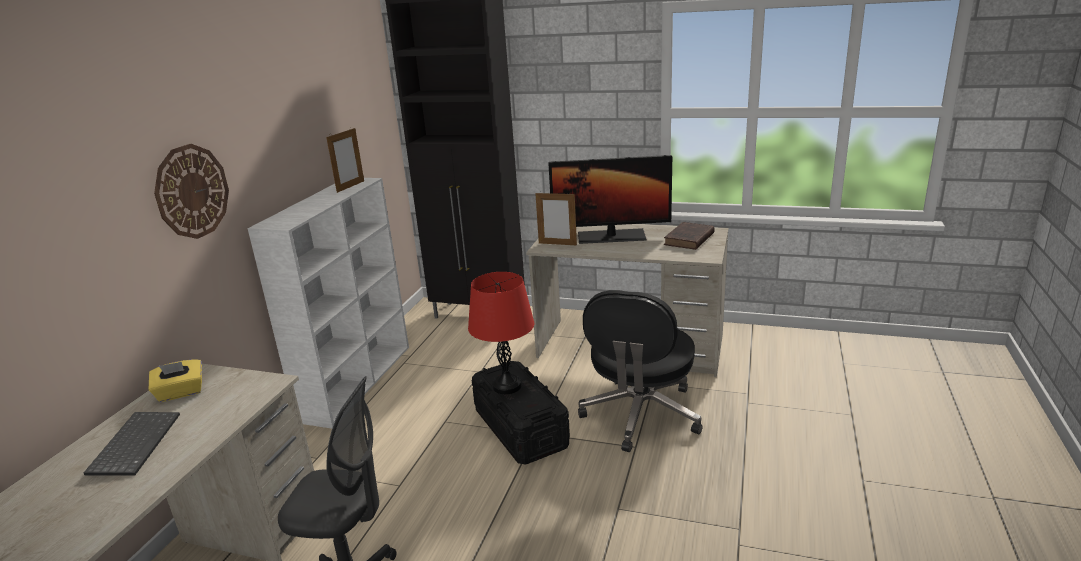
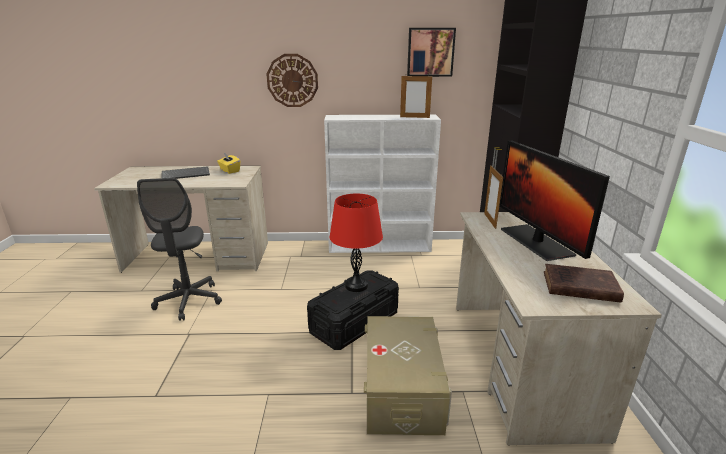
camera: 70 degrees right, 0 degrees up
(323, 99) = (430, 52): none -> picture
(640, 415) = (401, 389): black office chair -> beige storage box

